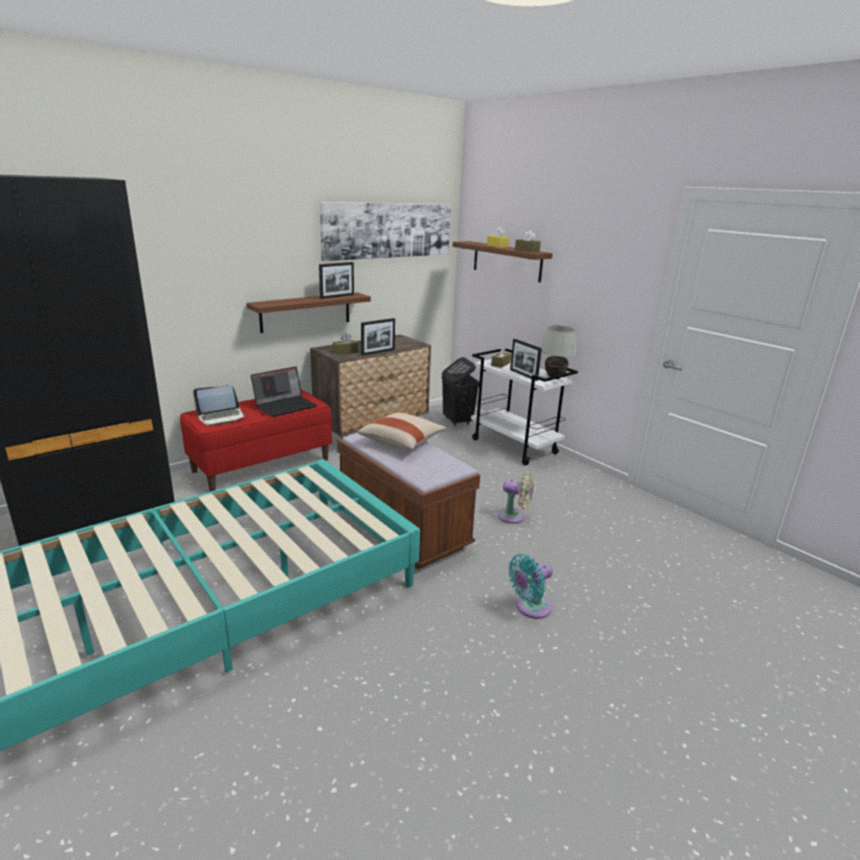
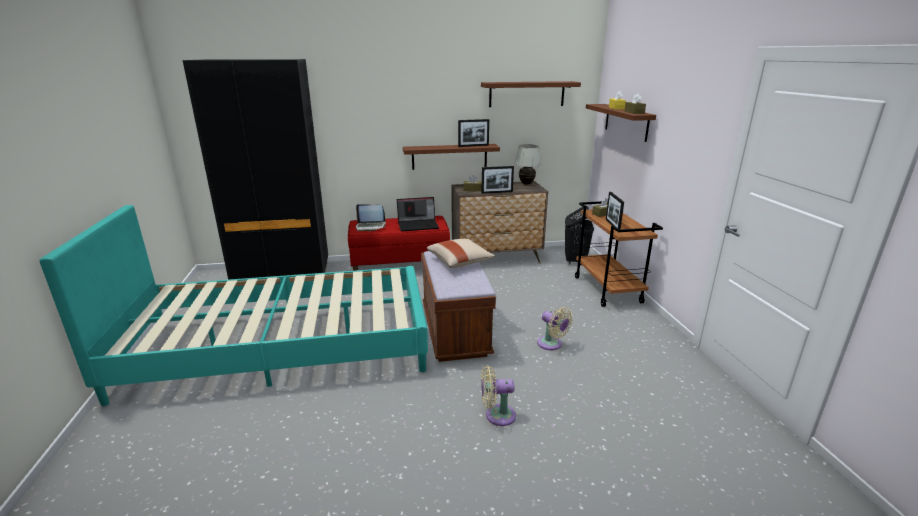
camera: 30 degrees right, 0 degrees up
(388, 230) = (527, 94): picture -> brown shelf
(515, 446) = (608, 290): white cart -> brown cart
(530, 608) = (497, 415): turquoise fan -> beige fan
(555, 378) = (640, 231): white table lamp -> white table lamp (526, 184)

